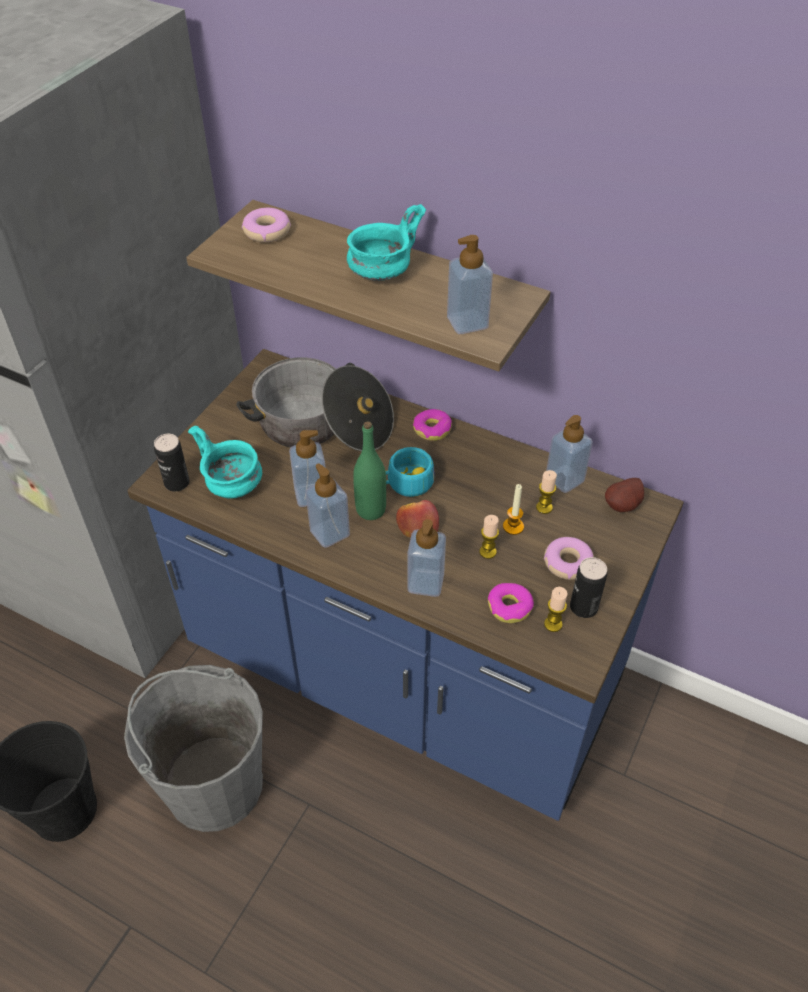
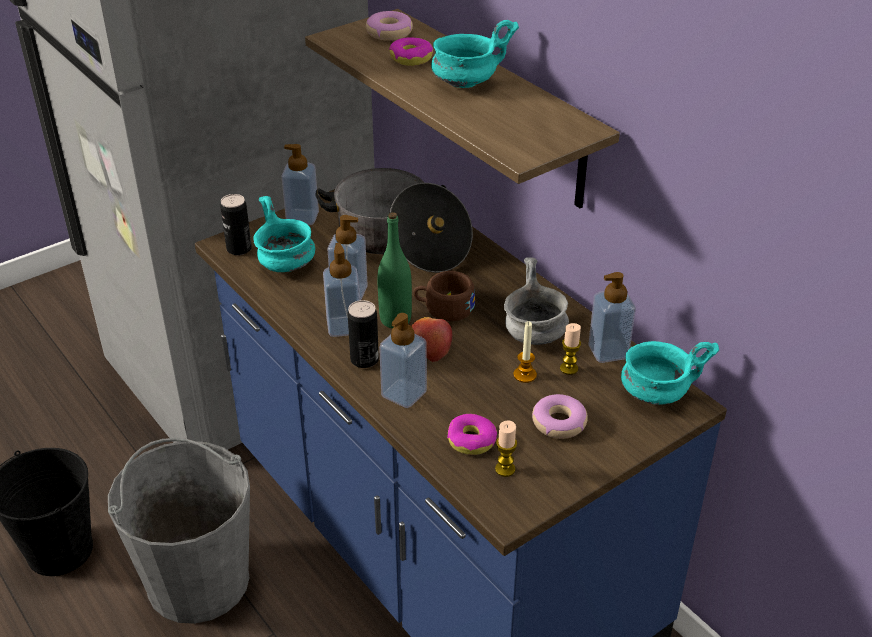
camera: 25 degrees right, 10 degrees down
(405, 483) = (444, 308): turquoise cup -> brown cup
(432, 429) = (503, 272): donut -> donut (411, 58)
(467, 322) = (514, 136): soap dispenser -> soap dispenser (302, 217)
(487, 552) = (483, 388): candle -> none
(495, 483) = (533, 334): none -> grey bowl
(583, 607) = (547, 465): can -> can (364, 360)
(624, 506) = (655, 393): potato -> turquoise bowl

